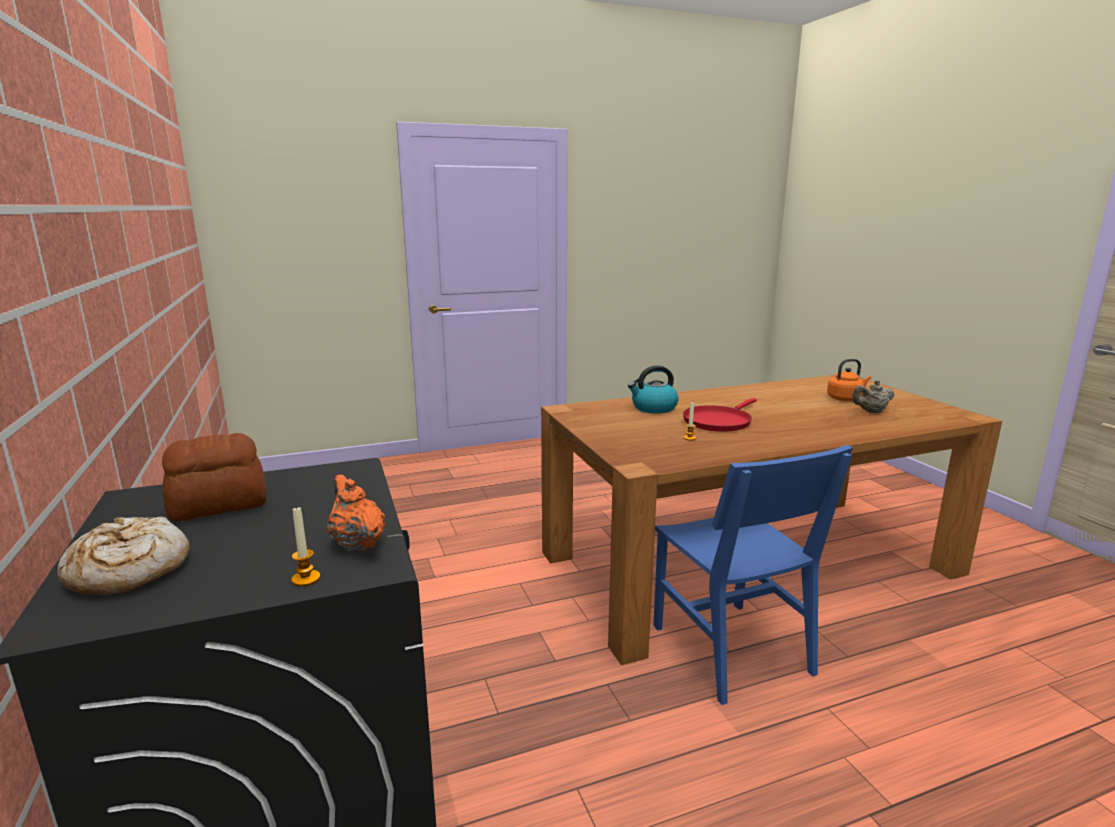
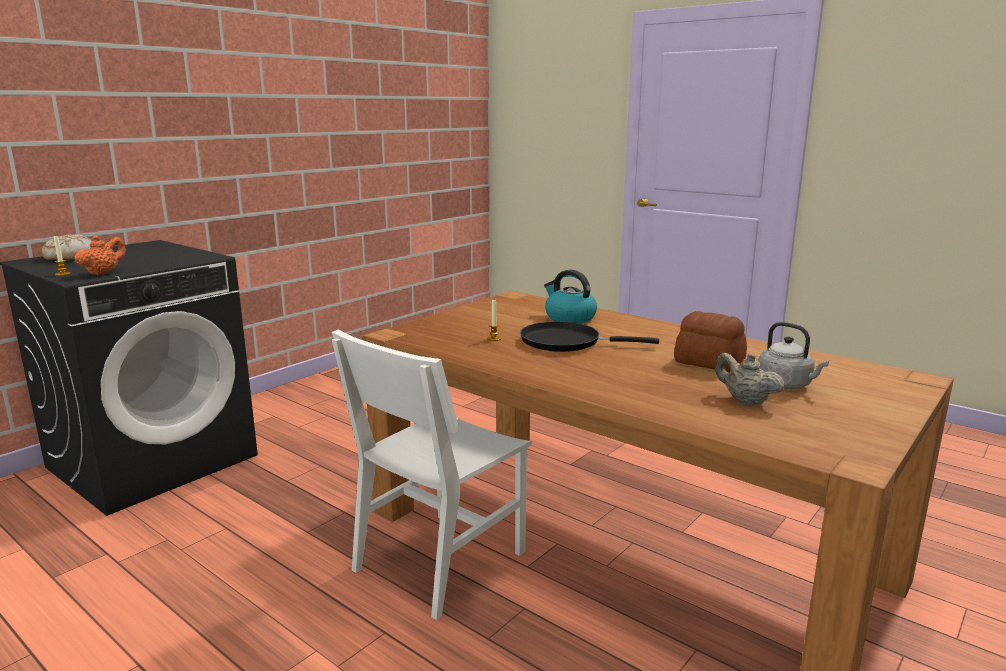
camera: 60 degrees right, 0 degrees up
(220, 505) = (147, 252): bread -> bread (709, 363)
(719, 421) = (566, 342): red frying pan -> black frying pan
(730, 649) = (439, 560): blue chair -> white chair
(846, 399) = (786, 385): orange kettle -> grey kettle

